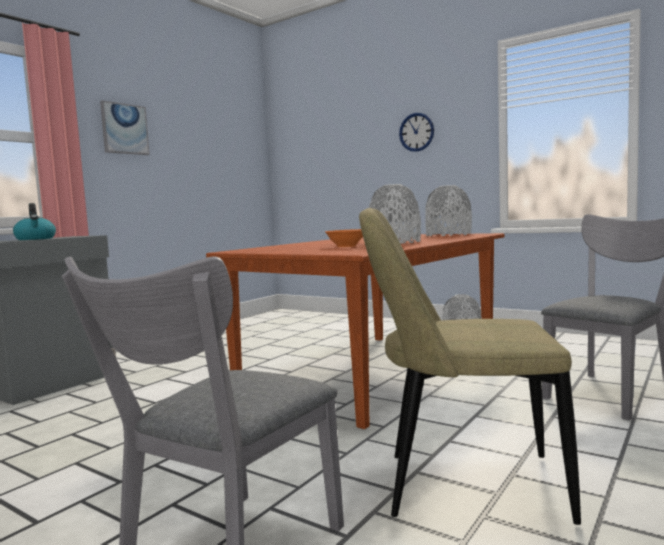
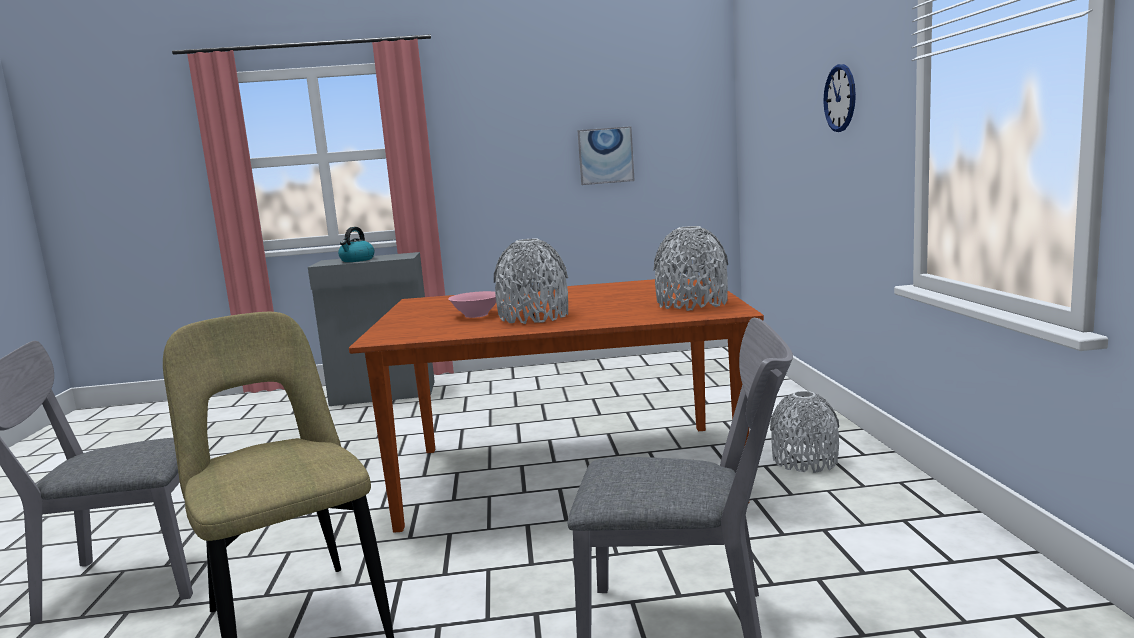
camera: 50 degrees right, 5 degrees up
(124, 129) = (496, 126): picture -> picture (605, 155)
(346, 246) = (477, 315): orange bowl -> pink bowl

